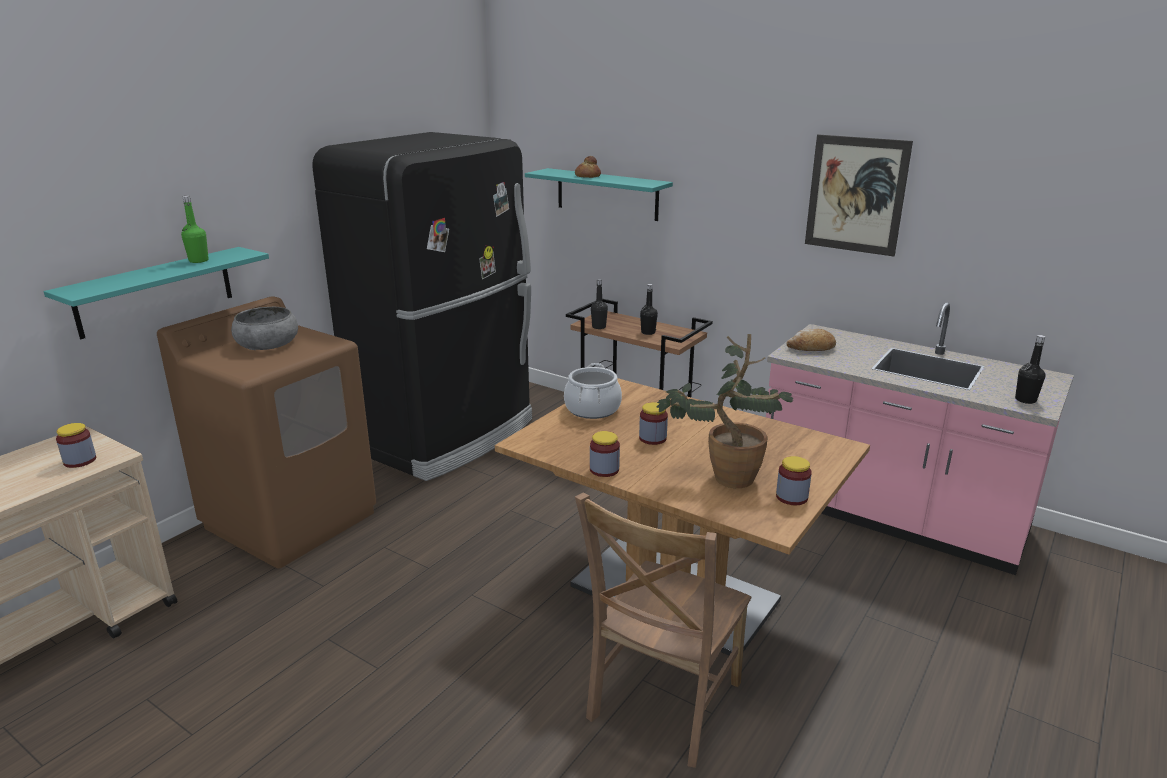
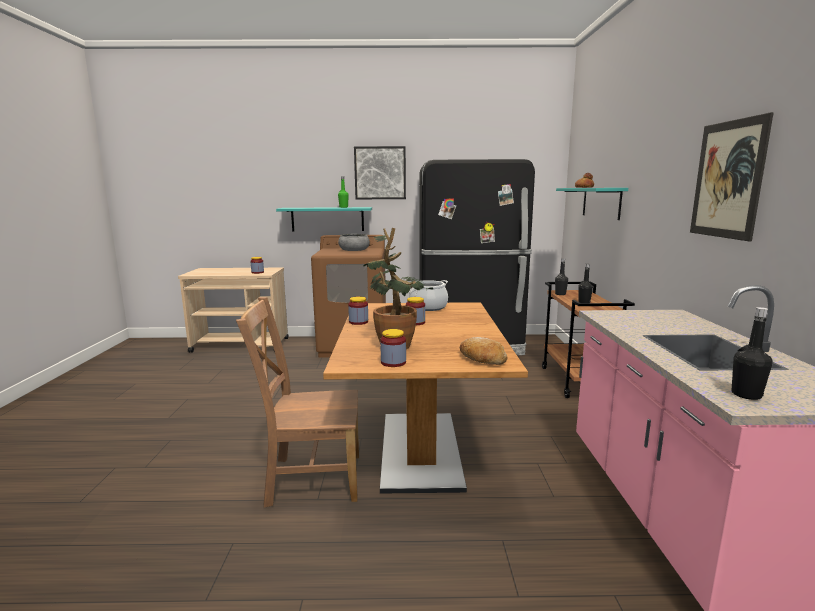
camera: 55 degrees right, 10 degrees down
(243, 176) = (380, 173): none -> picture
(811, 348) = (629, 316): bread -> bread (481, 359)

